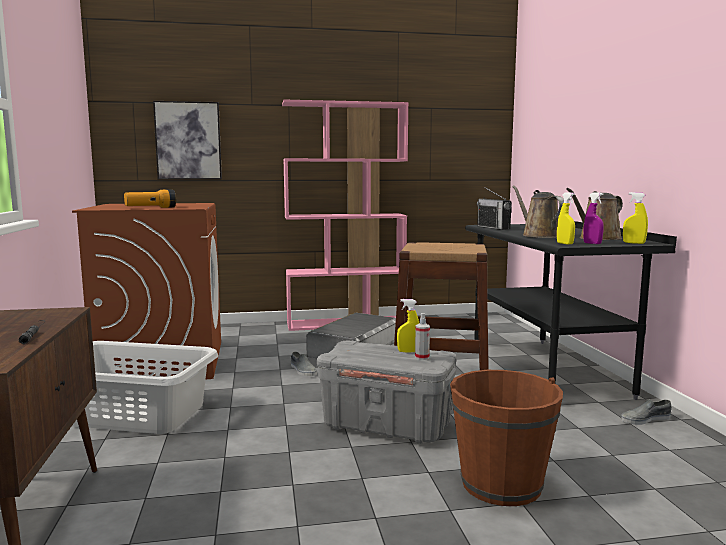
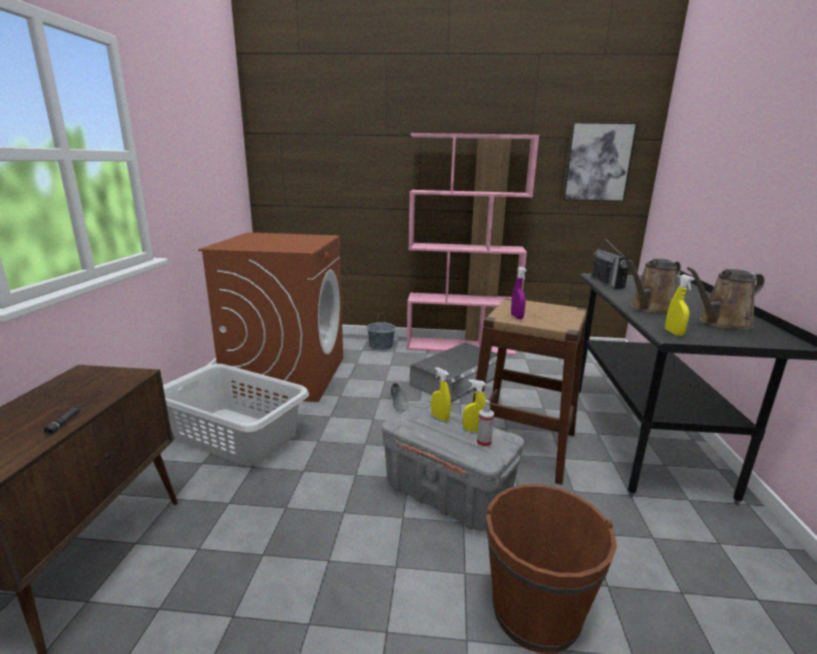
camera: 15 degrees right, 10 degrees up
(150, 208) = (267, 247): flashlight -> none
(188, 141) = (327, 170): picture -> picture (598, 162)
(258, 330) = (381, 346): none -> grey bucket
(538, 235) = (650, 308): brown watering can -> brown watering can turned 120 degrees counterclockwise
(592, 243) = (709, 336): purple spray bottle -> purple spray bottle (516, 317)
(634, 243) = (766, 340): yellow spray bottle -> yellow spray bottle (440, 417)
(645, 419) = (739, 539): grey shoe -> none

